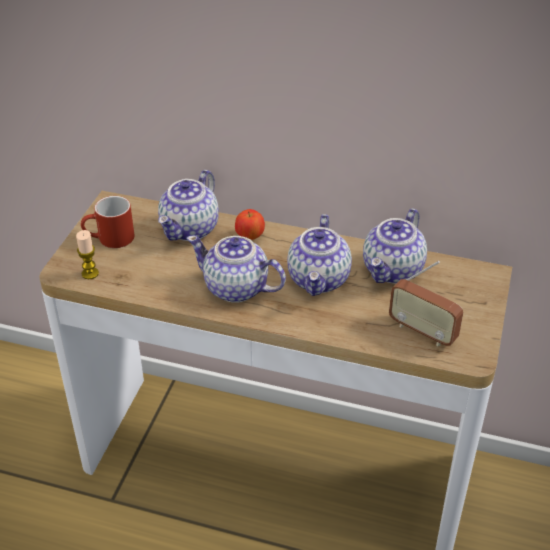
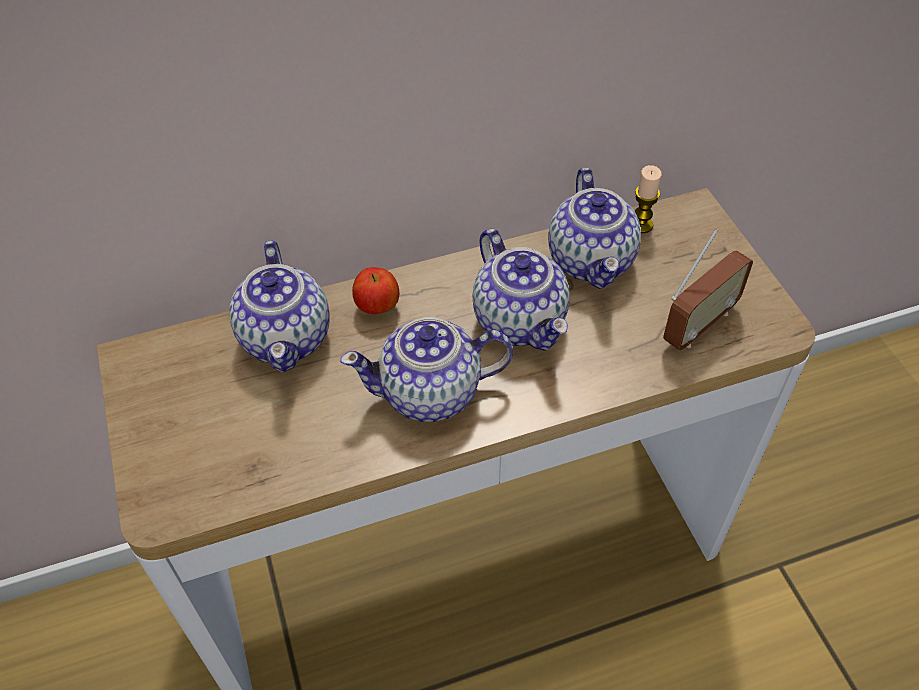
camera: 35 degrees left, 10 degrees up
(90, 273) = (204, 489): candle -> candle (641, 225)
(110, 240) = (184, 418): red mug -> none
(422, 331) = (699, 325): radio -> radio turned 45 degrees counterclockwise

